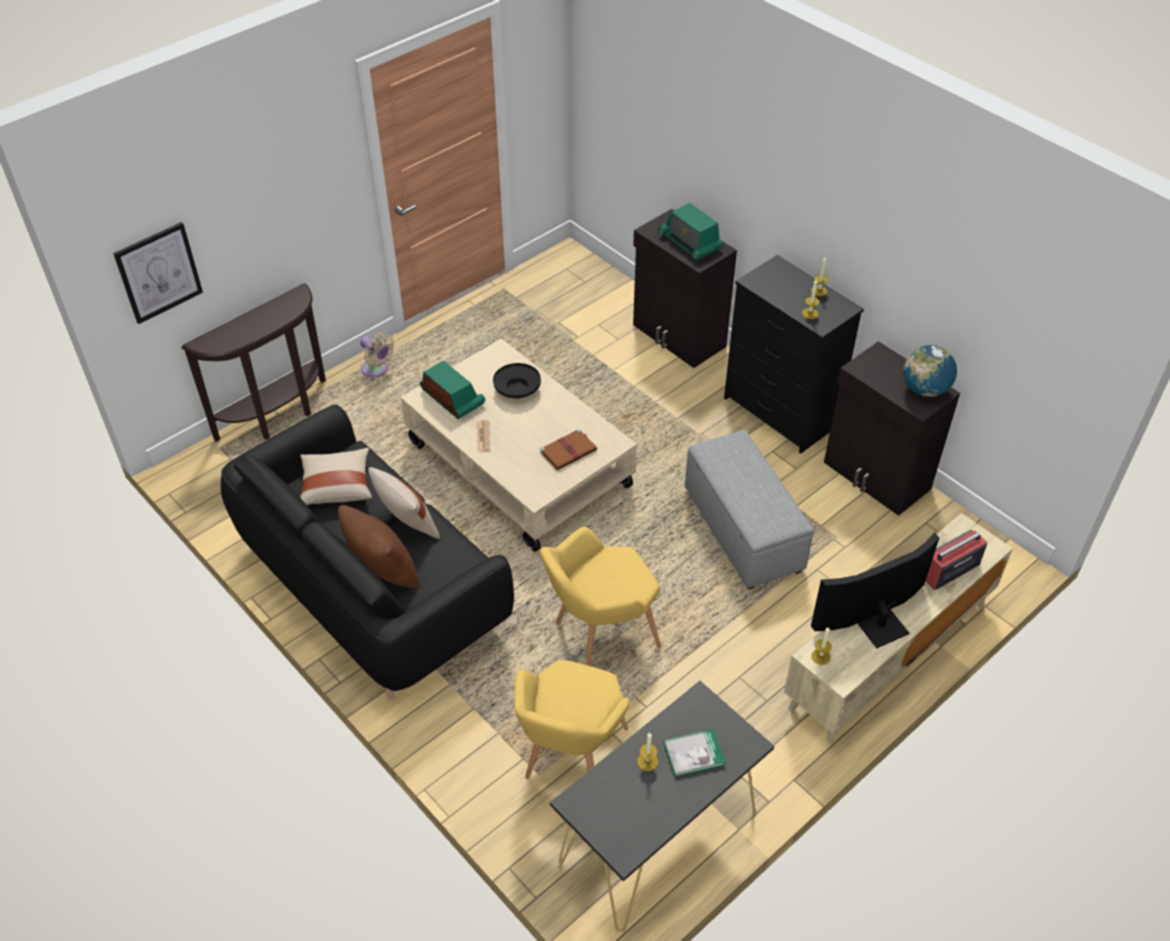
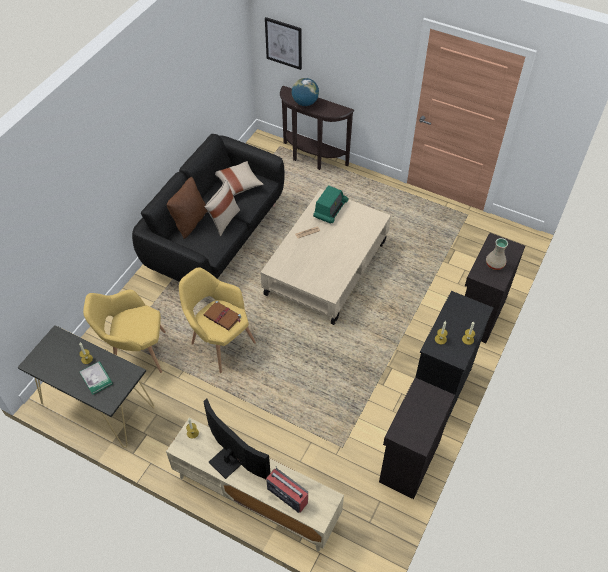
camera: 70 degrees right, 5 degrees up
(377, 370) = (366, 183): beige fan -> none
(517, 390) = (351, 235): black bowl -> none
(569, 451) = (314, 273): brown book -> brown book (223, 317)
(690, 242) = (495, 264): radio -> beige vase
(742, 529) = (326, 392): grey ottoman -> none
(925, 390) = (417, 433): globe -> globe (305, 103)

